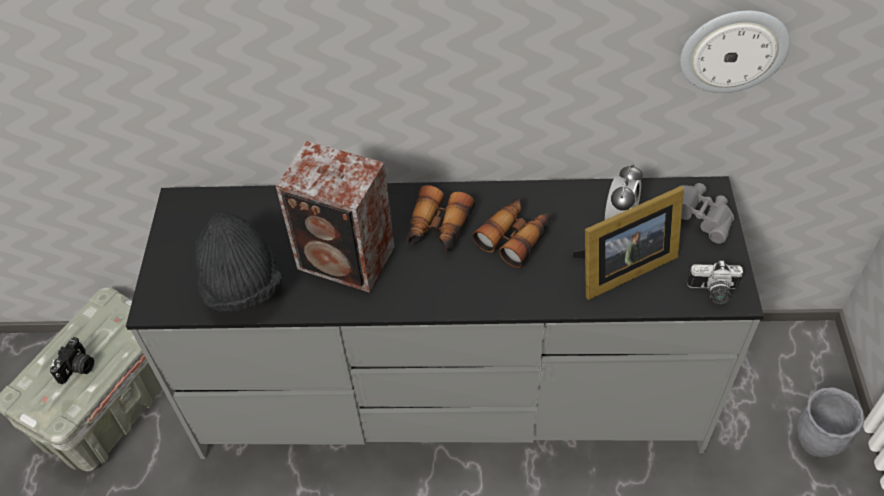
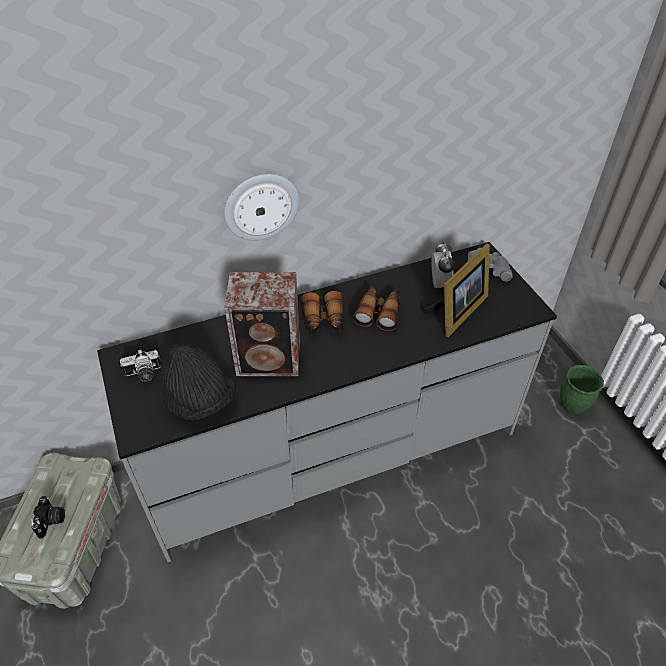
camera: 25 degrees left, 5 degrees down
(713, 292) = (520, 310): camera -> camera (144, 374)
(733, 50) = (489, 150): wall clock -> wall clock (261, 206)
(814, 443) = (571, 406): grey planter -> green planter

